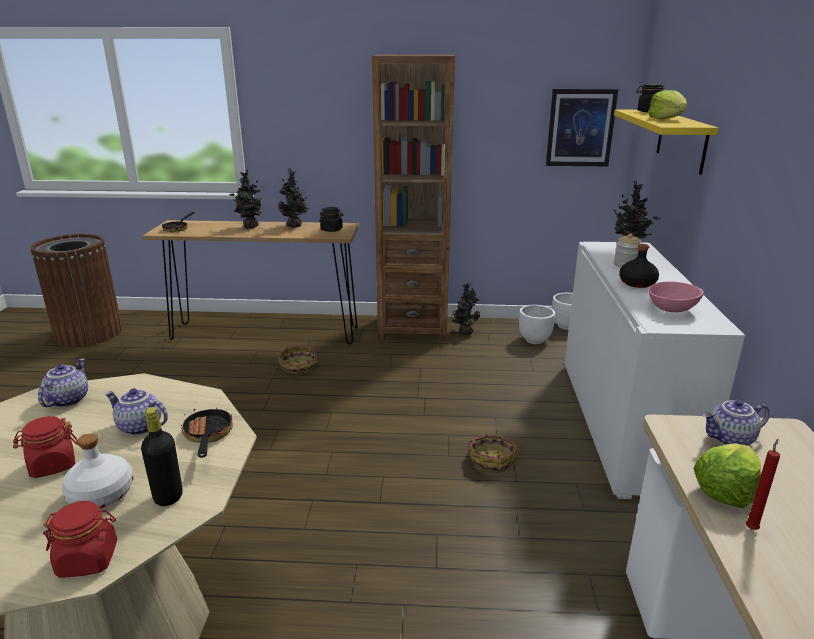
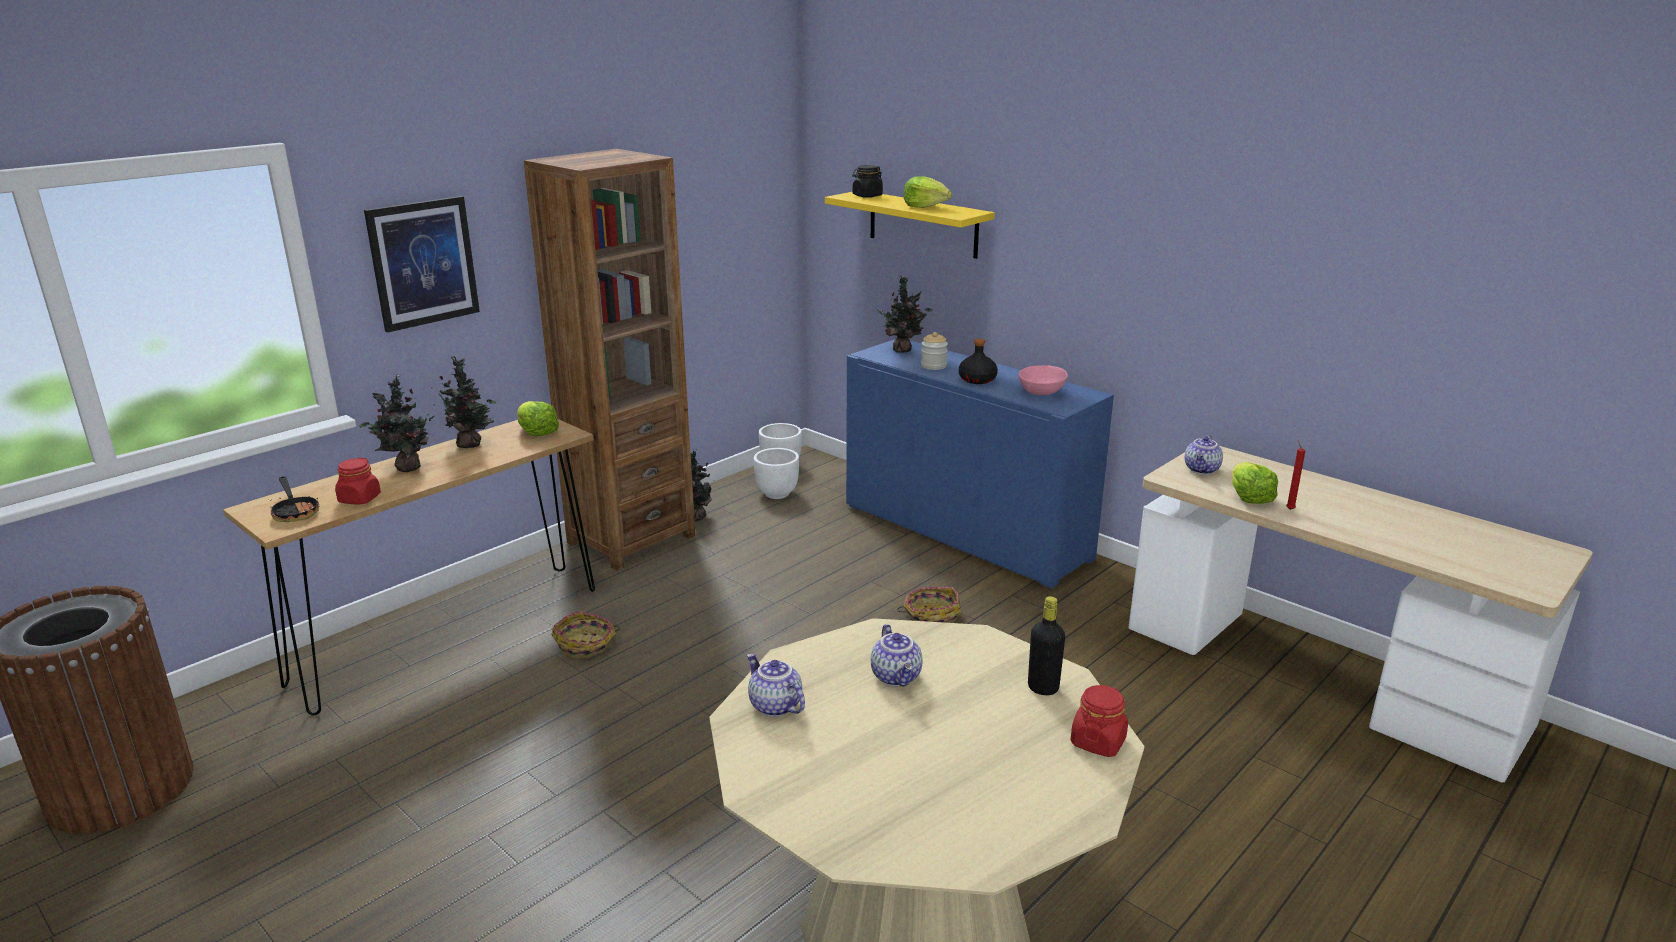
camera: 50 degrees left, 0 degrees up
(52, 465) = (916, 736): red jar -> red jar (359, 499)
(100, 495) = (1003, 719): white bottle -> none
(139, 427) = (897, 677): teapot -> teapot turned 75 degrees counterclockwise
(207, 436) = (960, 647): frying pan -> none
(332, 230) = (537, 432): black jar -> lettuce
(580, 128) = (754, 219): picture -> picture (423, 263)
(621, 422) = (965, 532): white cabinet -> blue cabinet

